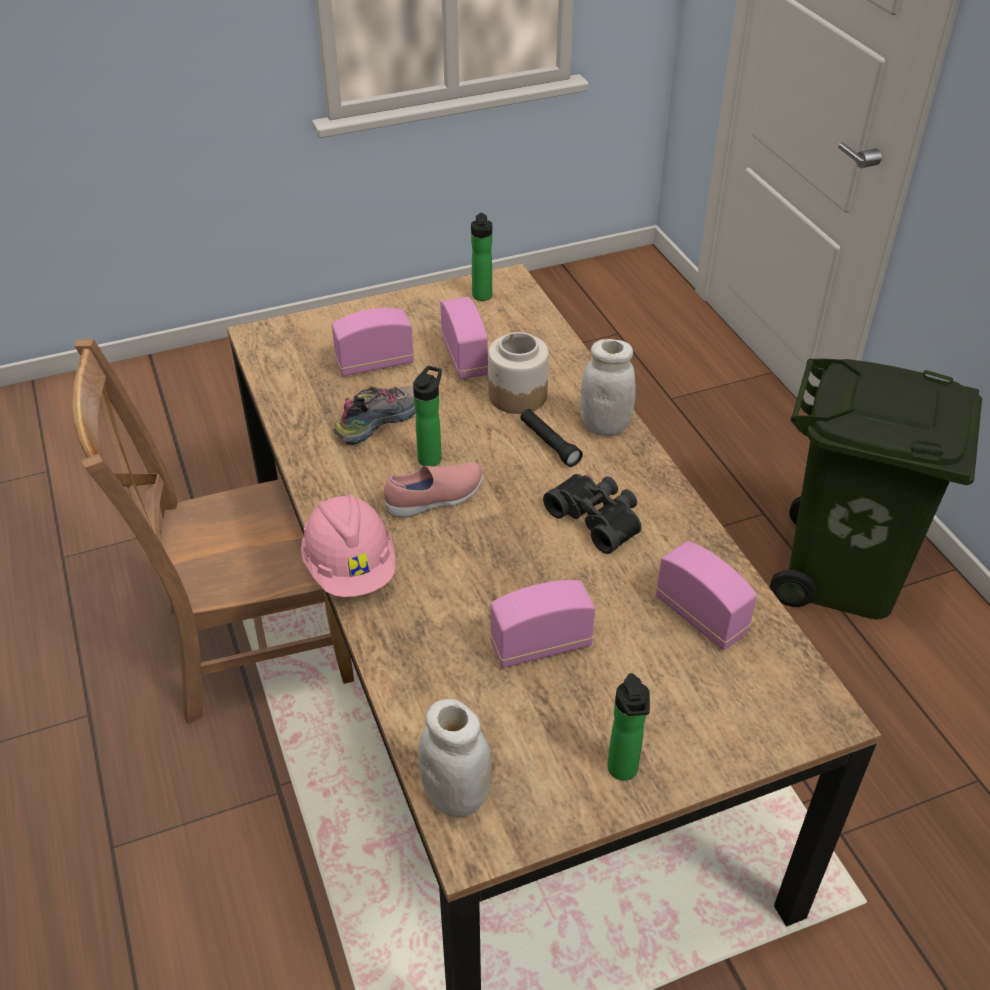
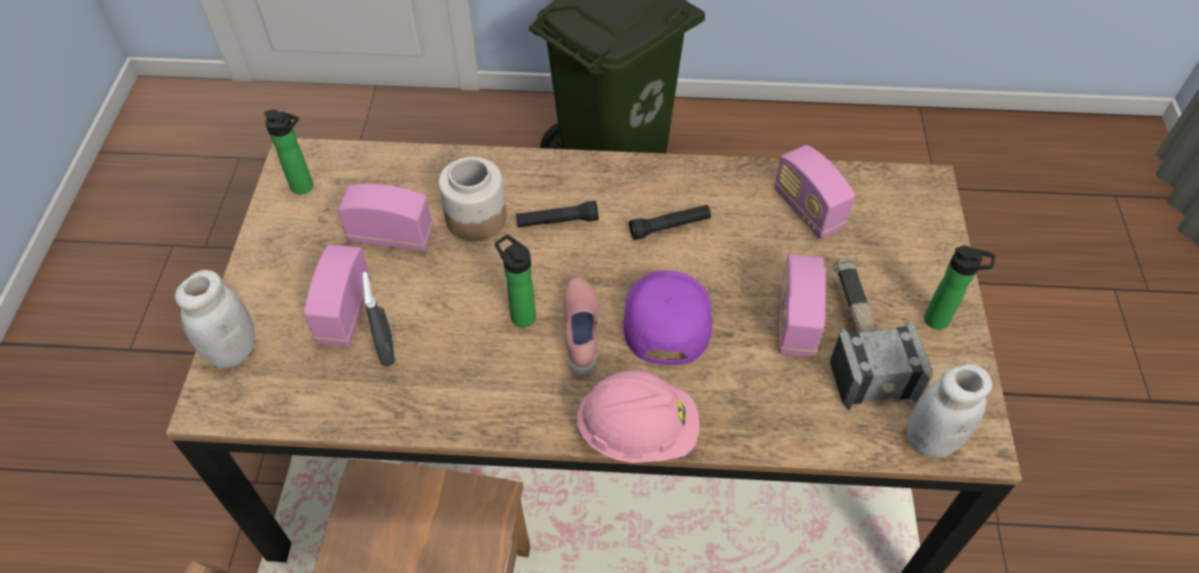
camera: 65 degrees left, 10 degrees up
(351, 398) = (387, 350): none -> grey spray bottle
(379, 421) = (439, 338): shoe -> none
(484, 549) = (665, 319): none -> purple cap
(551, 703) = (859, 339): none -> hammer
(597, 518) = (669, 227): black binoculars -> black flashlight
(605, 426) = (558, 175): white jar -> white jar (233, 350)
(700, 616) = (807, 210): radio -> radio turned 105 degrees counterclockwise

